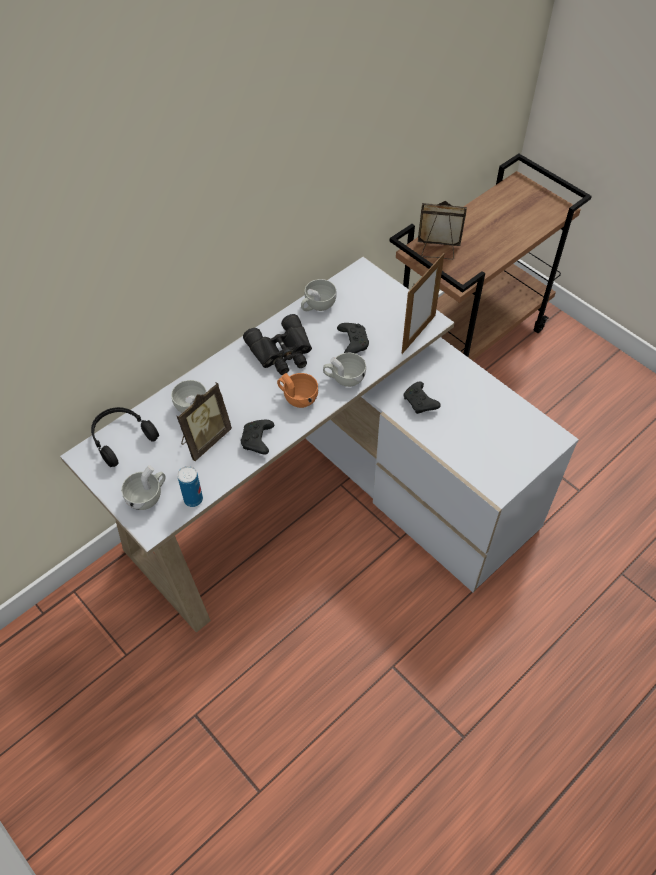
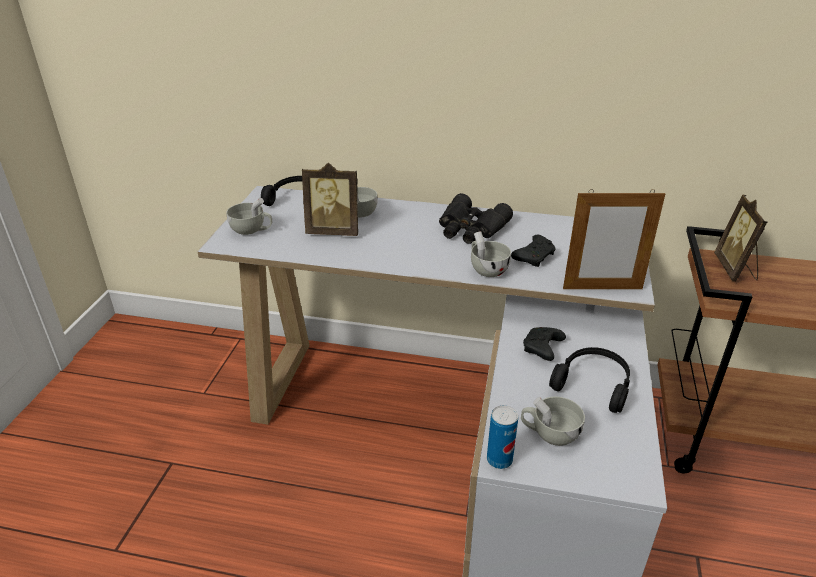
camera: 55 degrees right, 20 degrees down
(193, 499) = (267, 250): can -> can (499, 460)
(258, 441) = (360, 255): black game controller -> none
(297, 397) = (431, 254): orange cup -> none
(317, 306) = (546, 224): white cup -> white cup (549, 433)
(438, 251) = (735, 269): picture frame -> picture frame turned 150 degrees counterclockwise
(470, 401) = (593, 384): none -> black headphones

